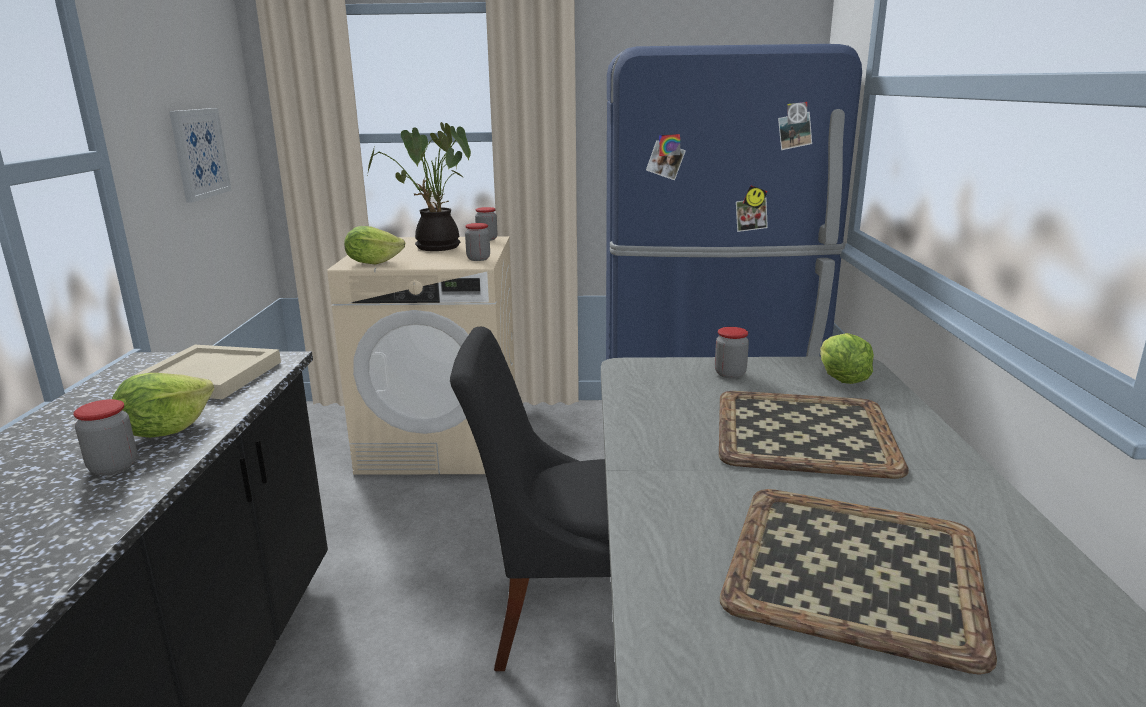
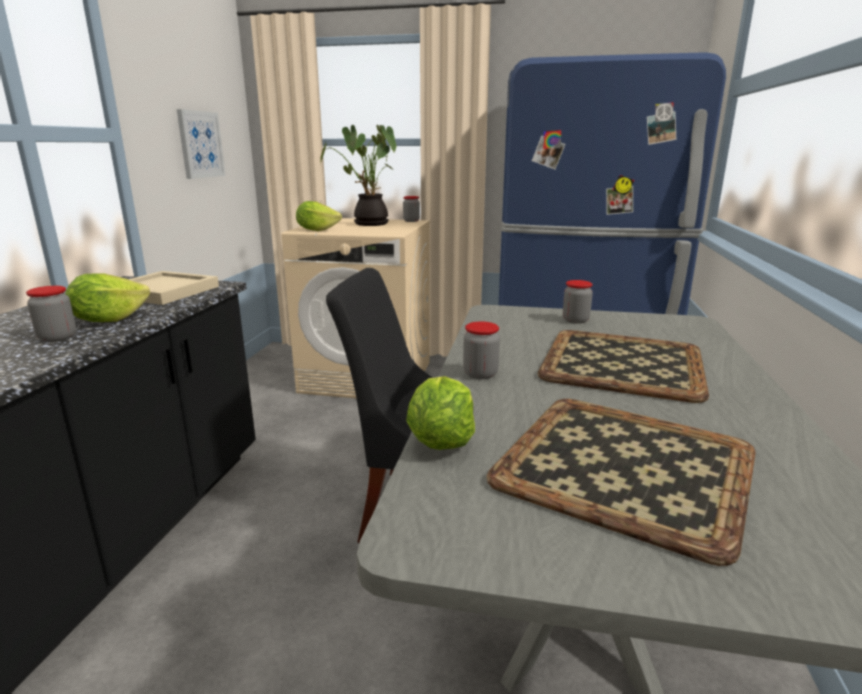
camera: 10 degrees right, 0 degrees up
(478, 259) = (396, 231): jar -> jar (480, 374)
(841, 380) = (673, 330): lettuce -> lettuce (441, 440)

